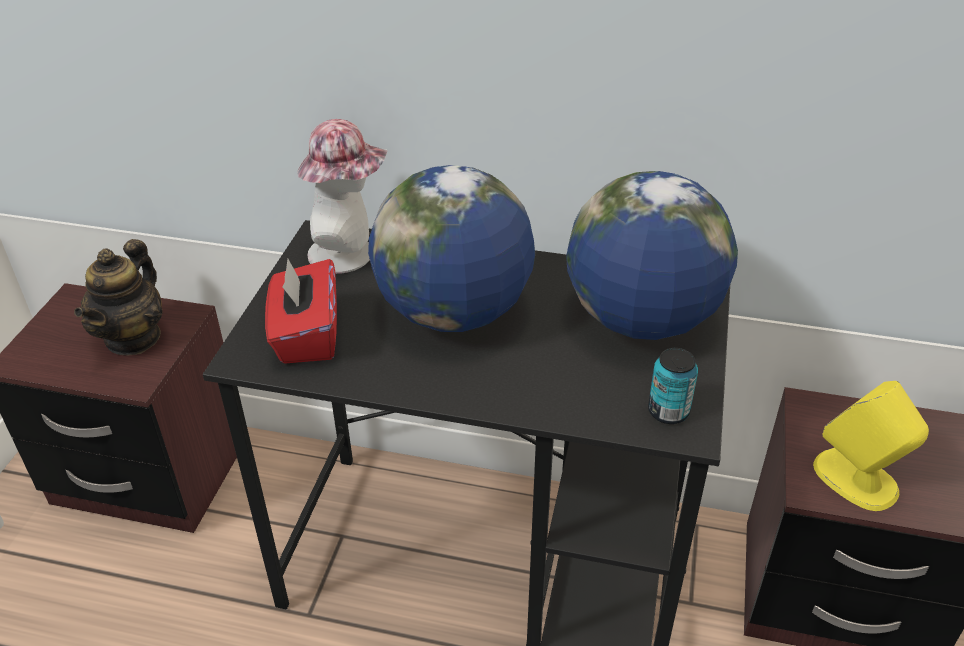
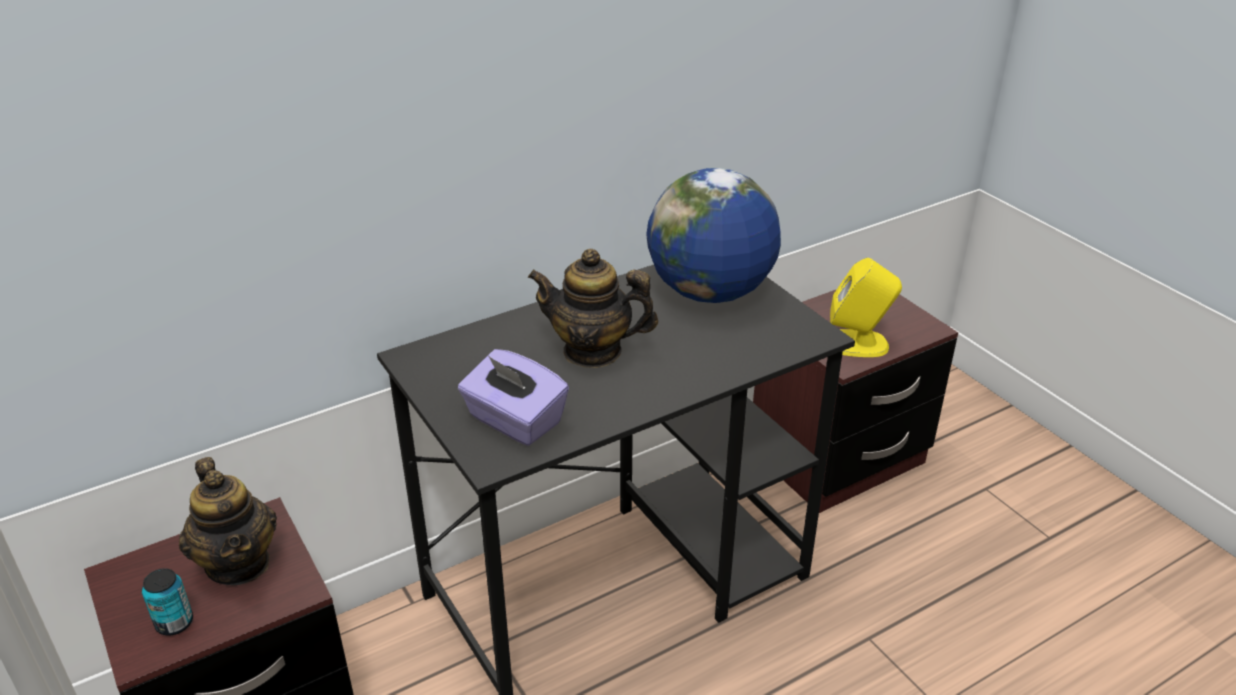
camera: 45 degrees left, 5 degrees down
(307, 335) = (514, 421): red tissue box -> purple tissue box
(349, 254) = (455, 356): hat -> none
(454, 313) = (593, 351): globe -> teapot
(668, 411) = (797, 332): can -> can (174, 623)

